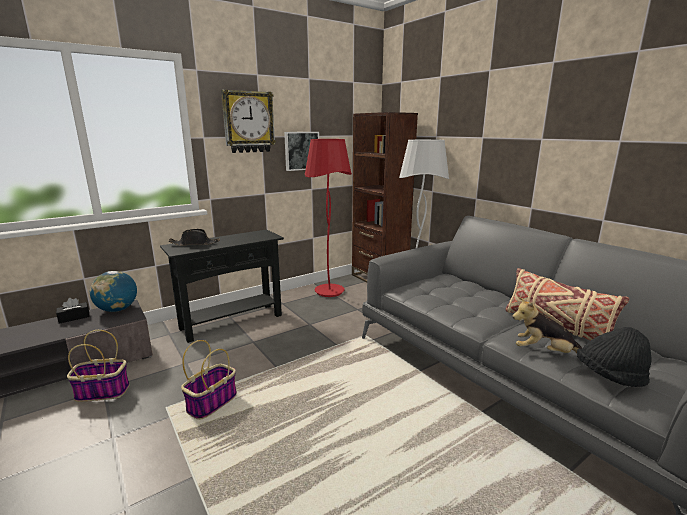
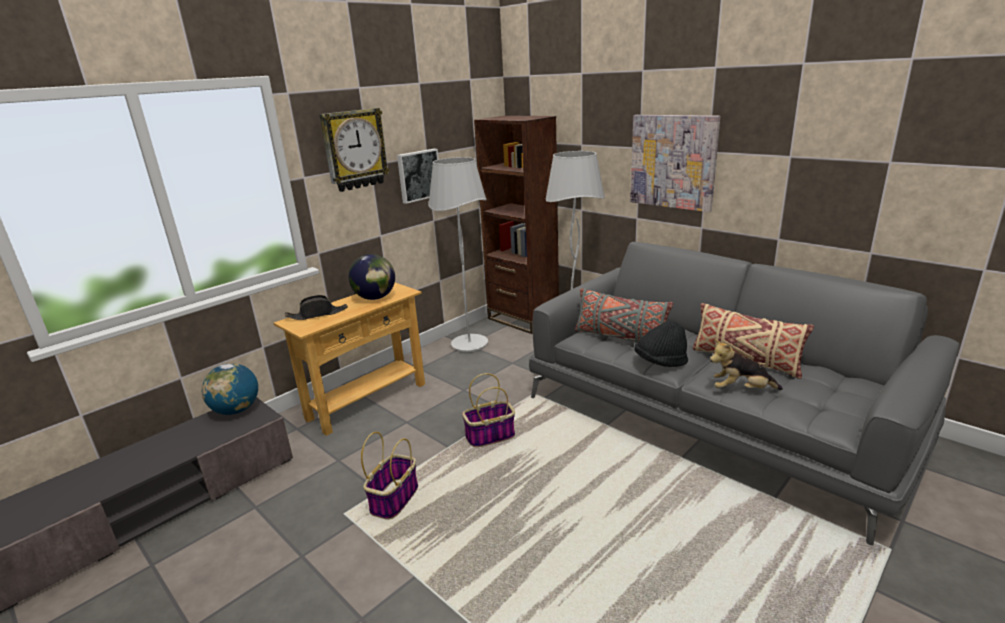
camera: 10 degrees left, 5 degrees up
(74, 317) = (187, 429): black tissue box -> none
(101, 392) = (255, 511): basket -> basket (489, 436)
(232, 322) = (367, 401): black console table -> beige console table
(246, 238) = (375, 298): none -> globe
(329, 291) = (469, 344): red floor lamp -> white floor lamp
(441, 293) = (620, 338): none -> grey pillow
(510, 148) = (673, 161): none -> picture
(609, 376) = (804, 405): black hat -> black hat (660, 362)

